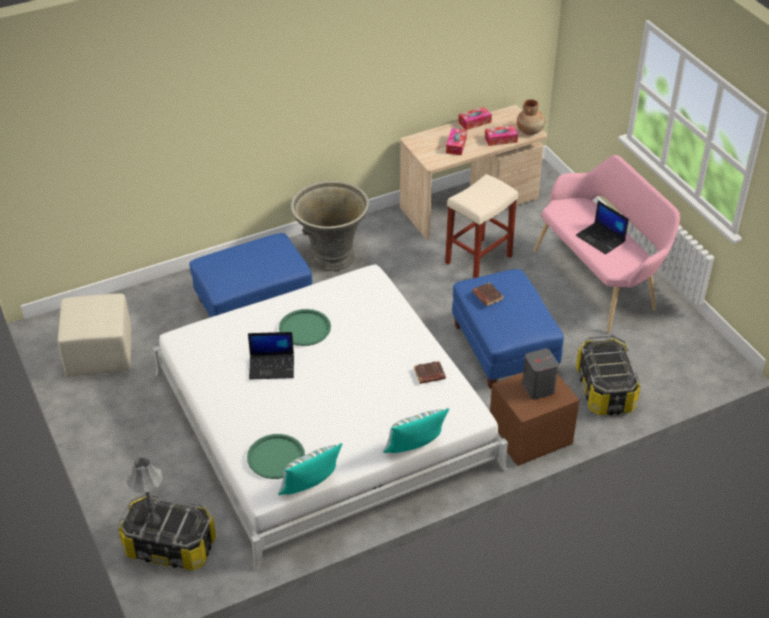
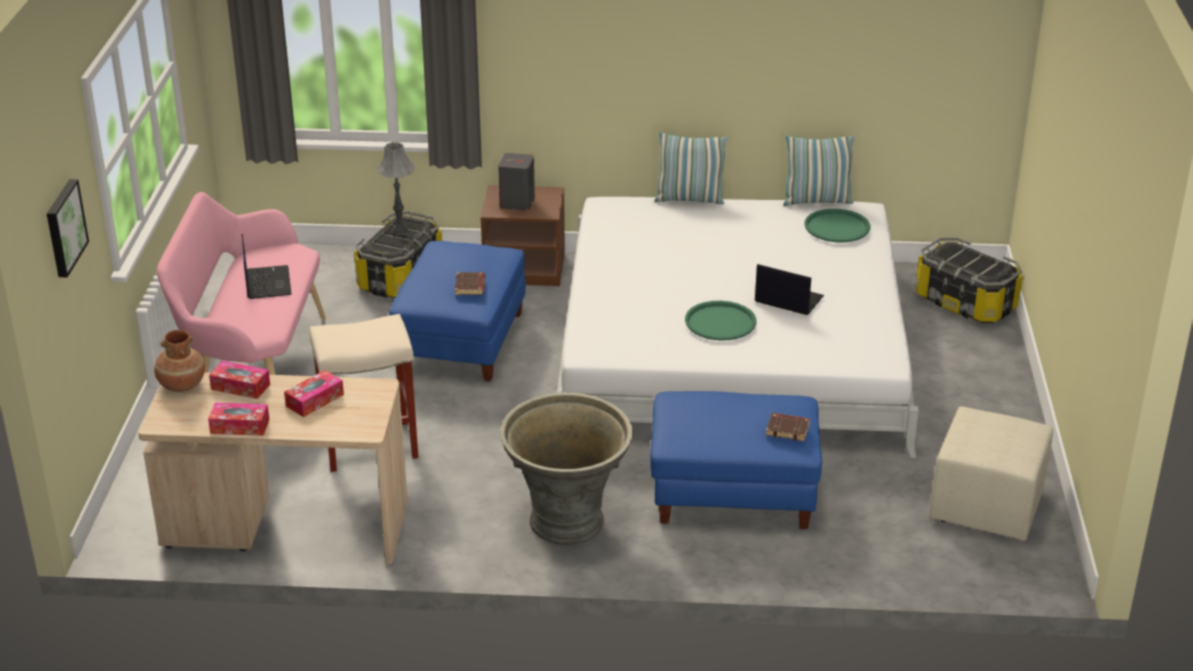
camera: 150 degrees left, 10 degrees down
(153, 520) = (983, 264): grey table lamp -> grey table lamp (399, 231)
(429, 375) = (616, 244): brown book -> brown book (788, 429)
(596, 43) = (63, 227): none -> picture

